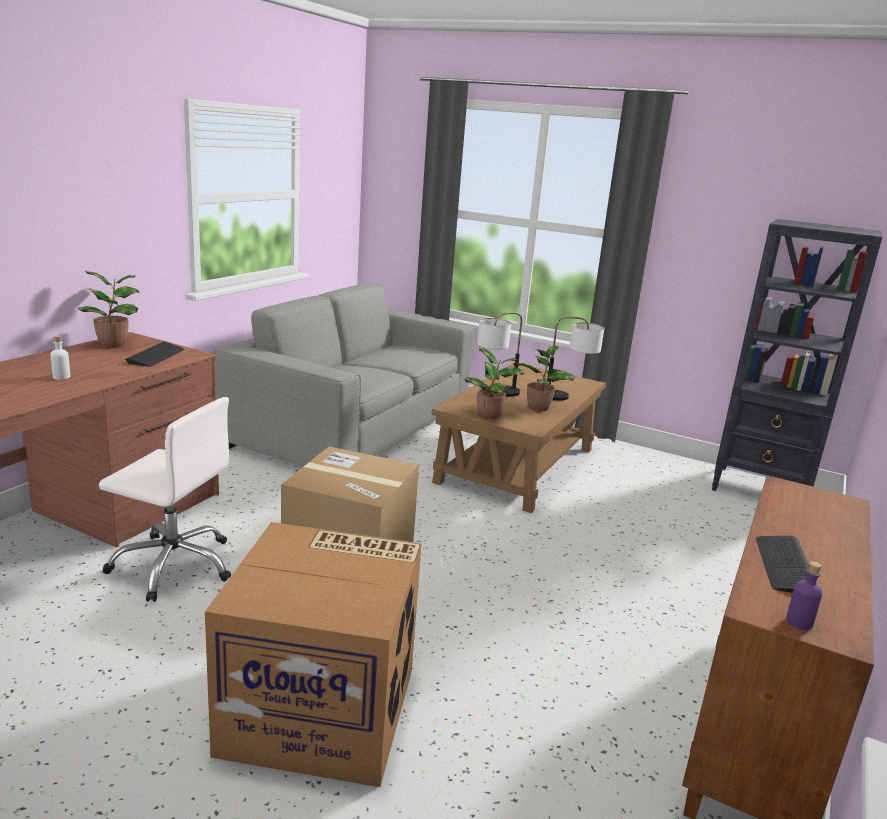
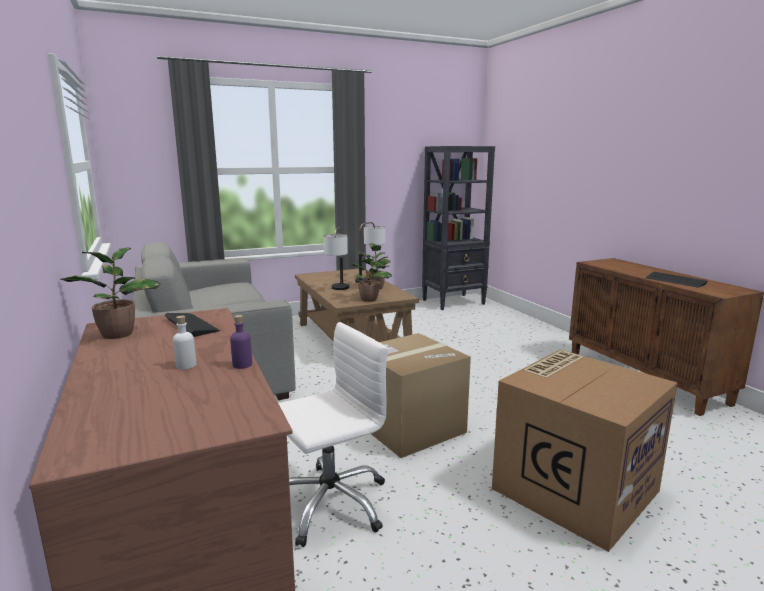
camera: 50 degrees left, 5 degrees down
(799, 622) = (729, 291): purple bottle -> purple bottle (242, 365)

